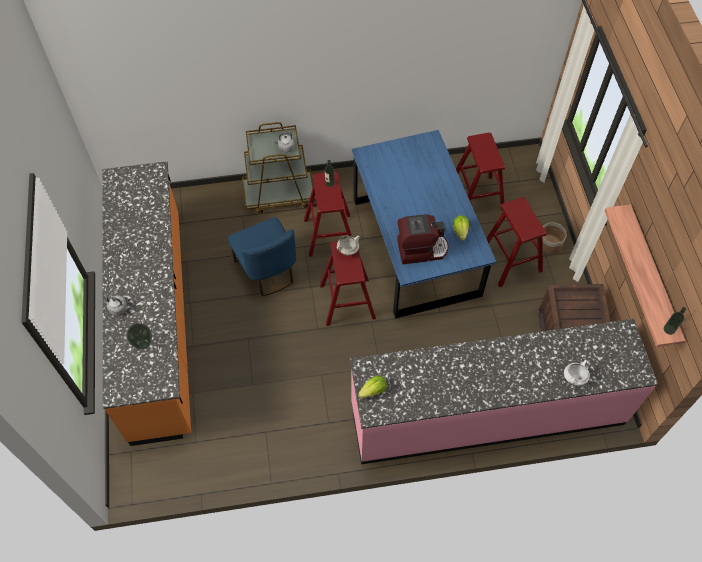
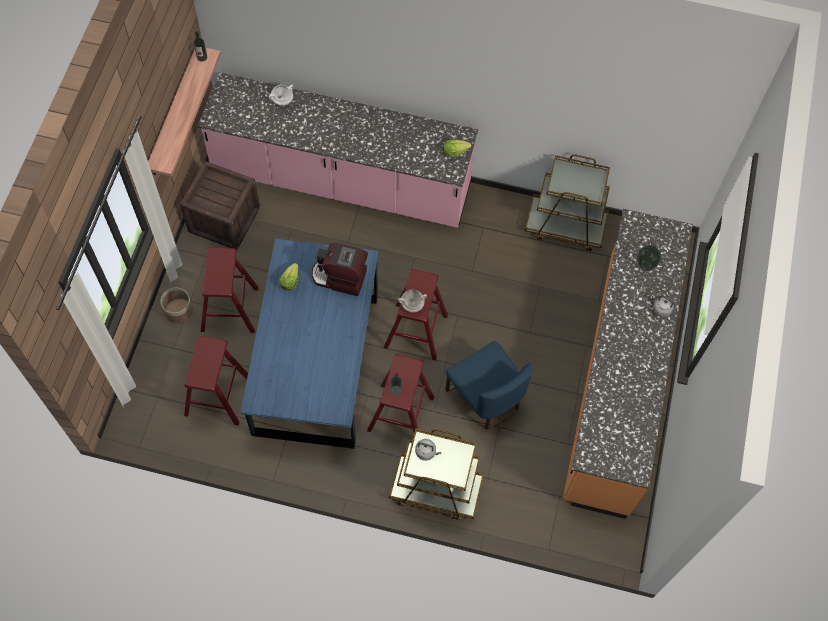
camera: 160 degrees left, 5 degrees up
(247, 457) = (565, 226): none -> brown cart
(267, 270) = (485, 398): blue chair -> blue chair turned 150 degrees clockwise

